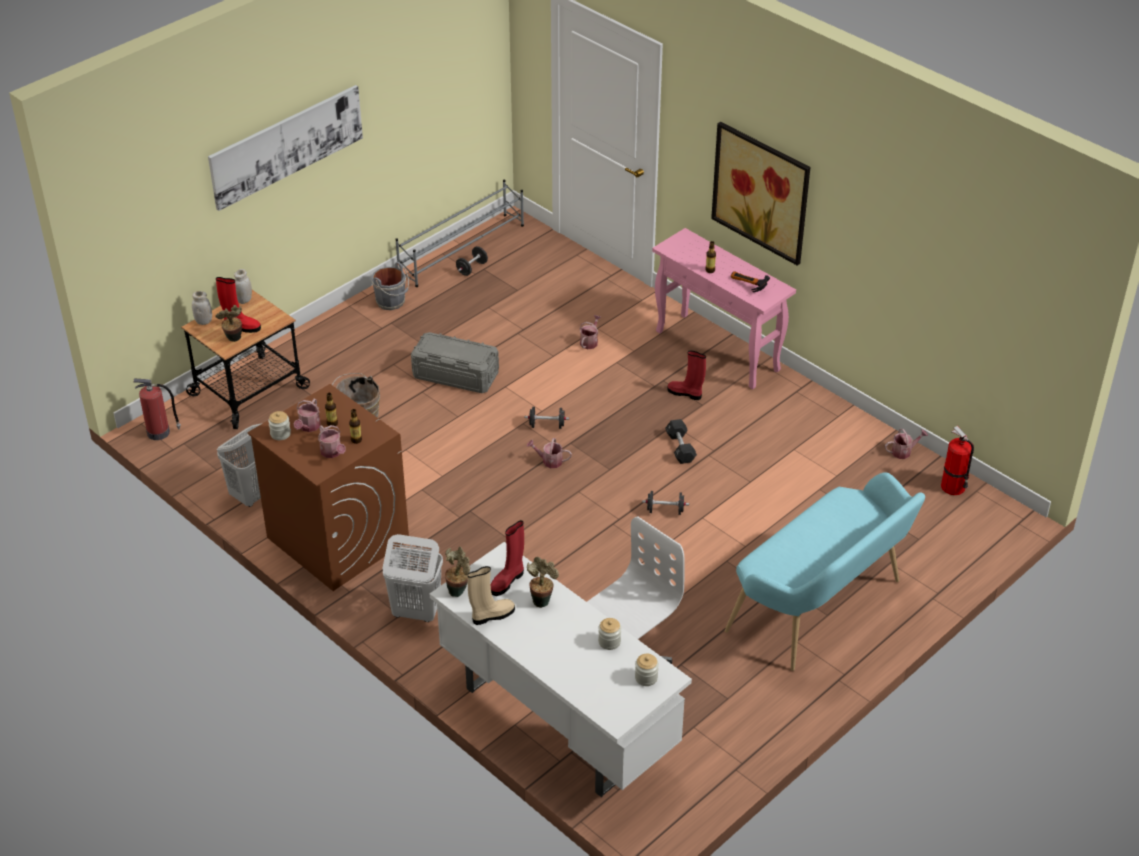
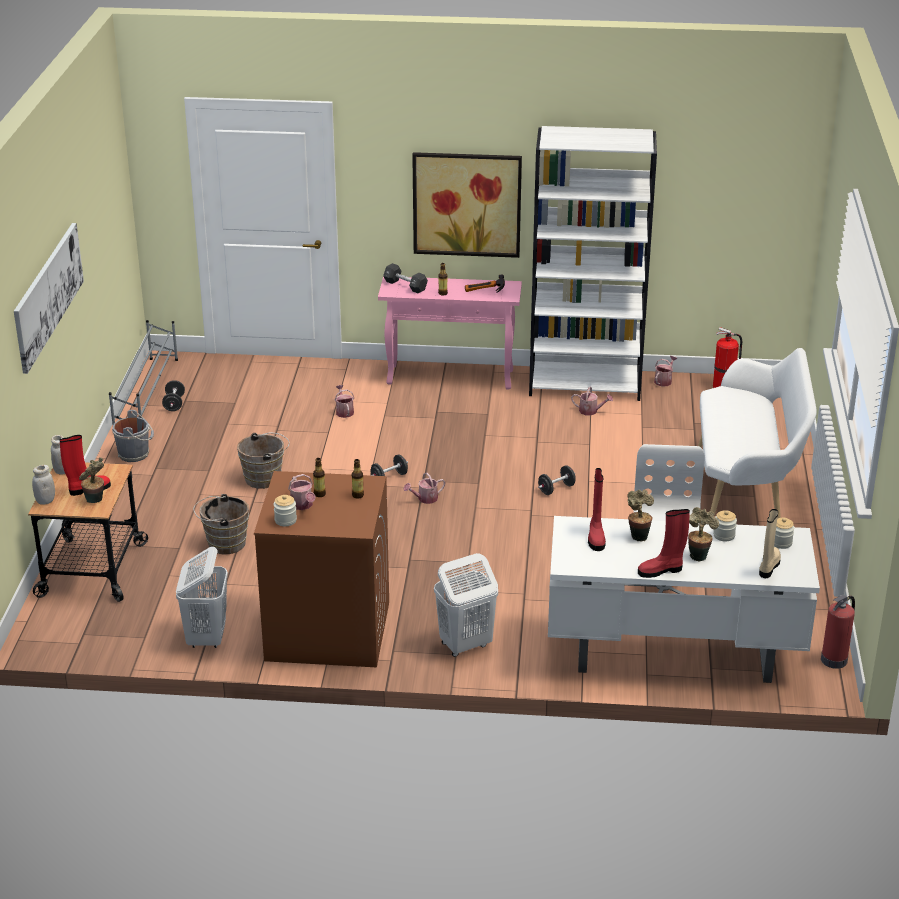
camera: 40 degrees left, 10 degrees down
(159, 432) = (47, 637): fire extinguisher -> fire extinguisher (835, 659)
(332, 453) = (351, 512): watering can -> watering can (591, 411)
(456, 375) = (266, 478): grey storage box -> brown bucket
(458, 590) = (569, 561): potted plant -> potted plant (698, 555)
(492, 615) = (618, 563): beige boot -> beige boot (768, 566)
(680, 448) = (510, 446): black dumbbell -> black dumbbell (405, 286)
(685, 393) = (465, 412): red boot -> red boot (661, 570)
(821, 609) = (746, 494): turquoise bench -> white bench
(826, 418) = (585, 384): none -> white bookcase

